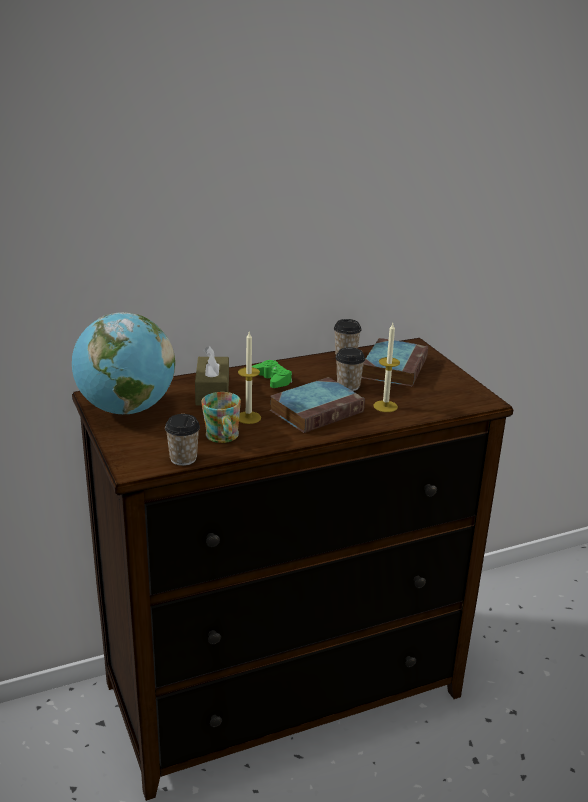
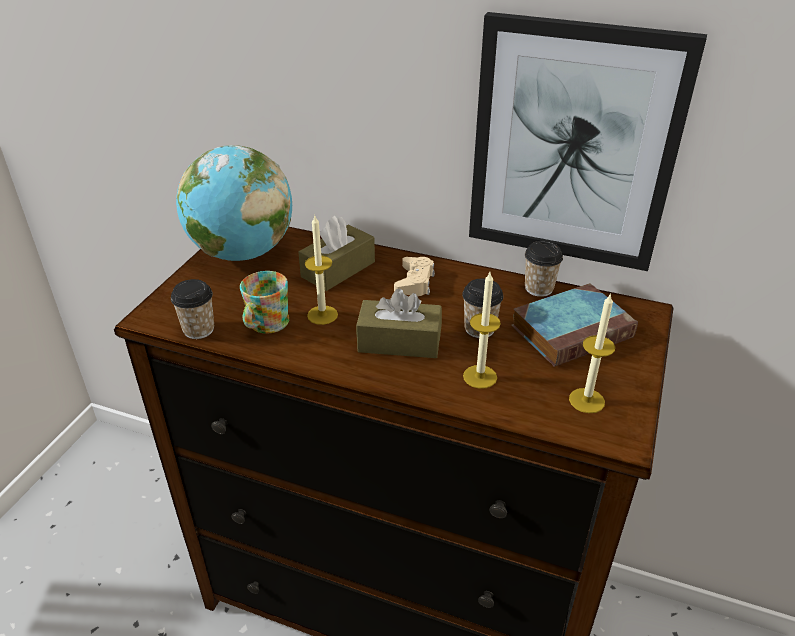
camera: 45 degrees right, 10 degrees up
(272, 379) = (415, 282): green game controller -> beige game controller
(317, 410) = (399, 342): book -> brown tissue box
(345, 247) = (573, 146): none -> picture
(448, 393) = (586, 400): none -> candle

